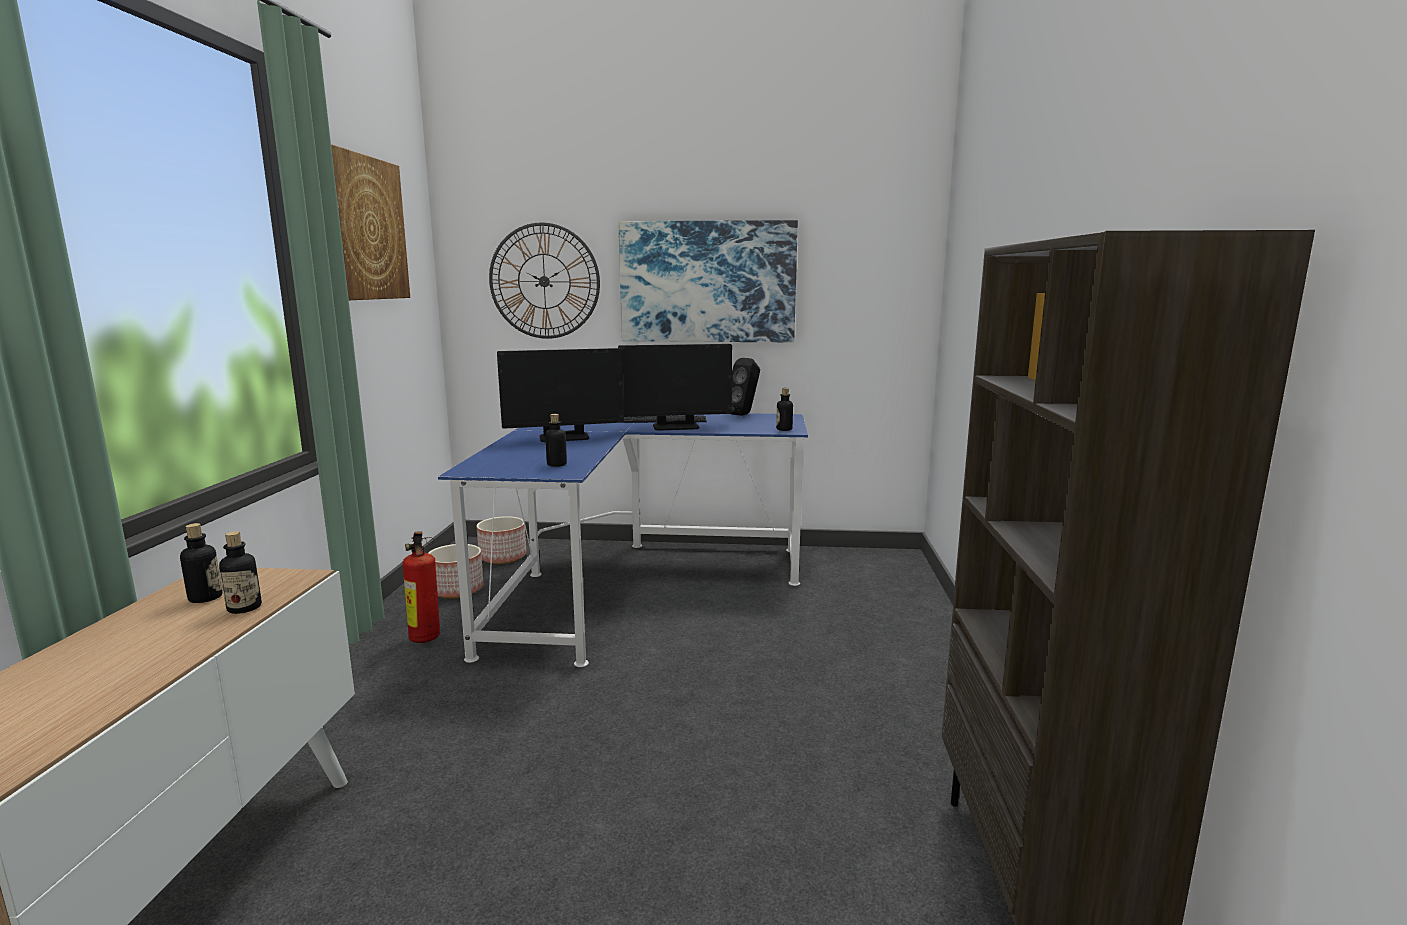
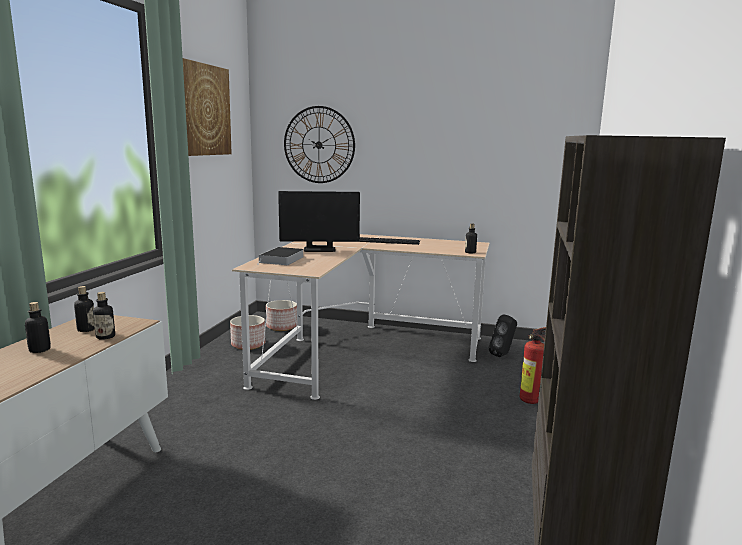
camera: 10 degrees right, 0 degrees up
(425, 640) = (222, 373): fire extinguisher -> fire extinguisher (531, 402)
(512, 456) = (282, 260): none -> book
(557, 464) = (307, 266): bottle -> bottle (40, 350)
(631, 582) = (360, 350): blue desk -> beige desk
(676, 427) = (396, 246): monitor -> none
(707, 282) = (427, 148): picture -> none
(744, 415) = (447, 241): black speaker -> black speaker (503, 355)

